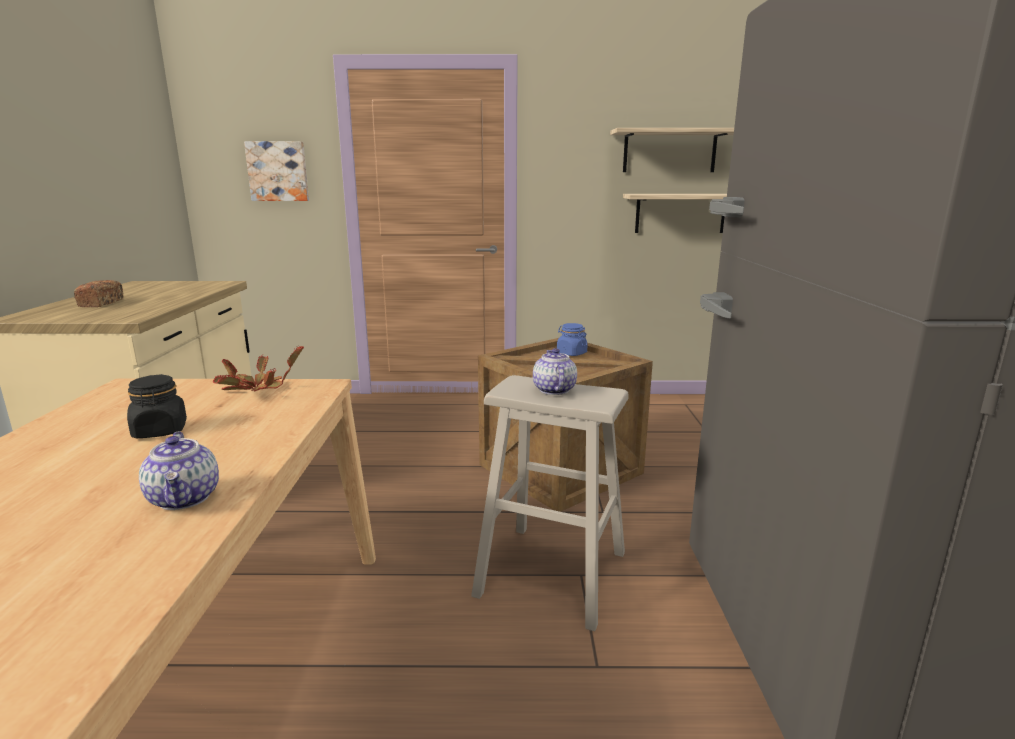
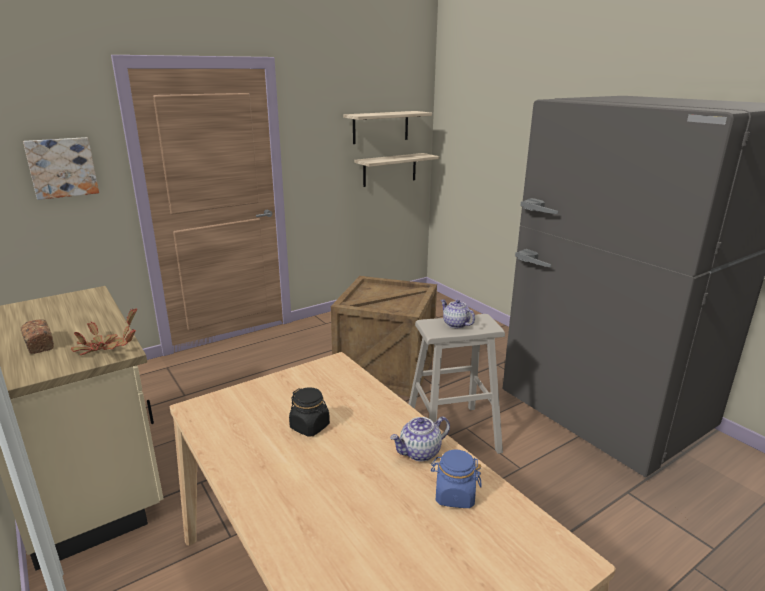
camera: 35 degrees left, 5 degrees up
(185, 498) = (420, 452): teapot -> teapot turned 120 degrees clockwise
(255, 390) = (300, 379): potted plant -> potted plant (103, 348)
(571, 353) = (379, 289): blue jar -> blue jar (454, 495)

